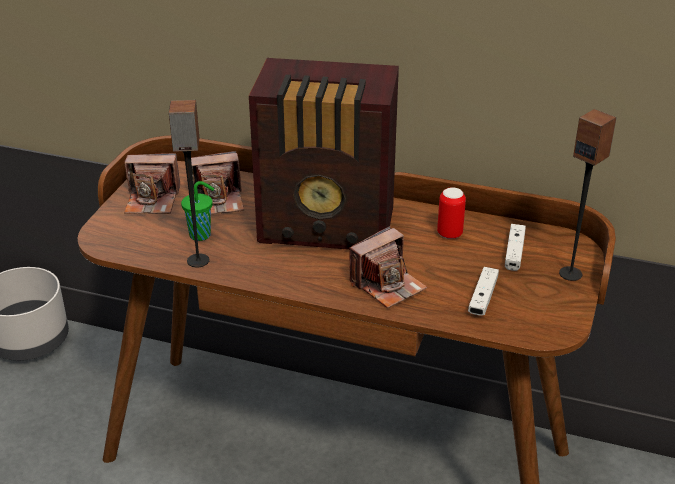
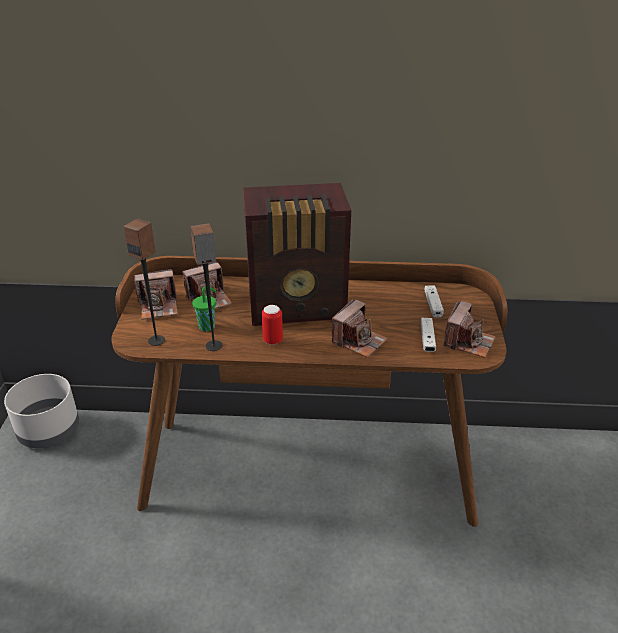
camera: 15 degrees left, 0 degrees up
(449, 234) = (384, 299): can -> can (272, 340)
(539, 311) = (468, 342): none -> camera
(571, 273) = (476, 313): speaker -> speaker (157, 340)

